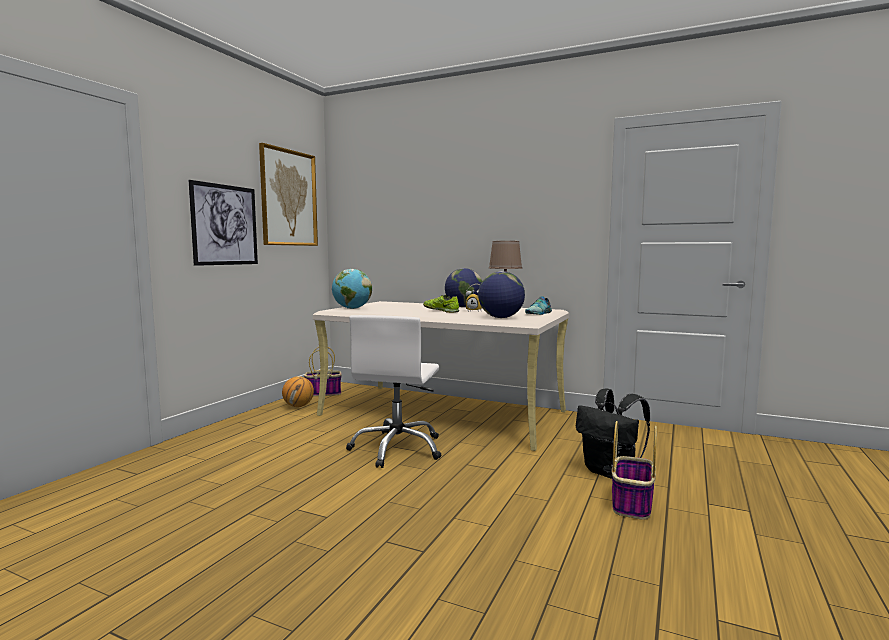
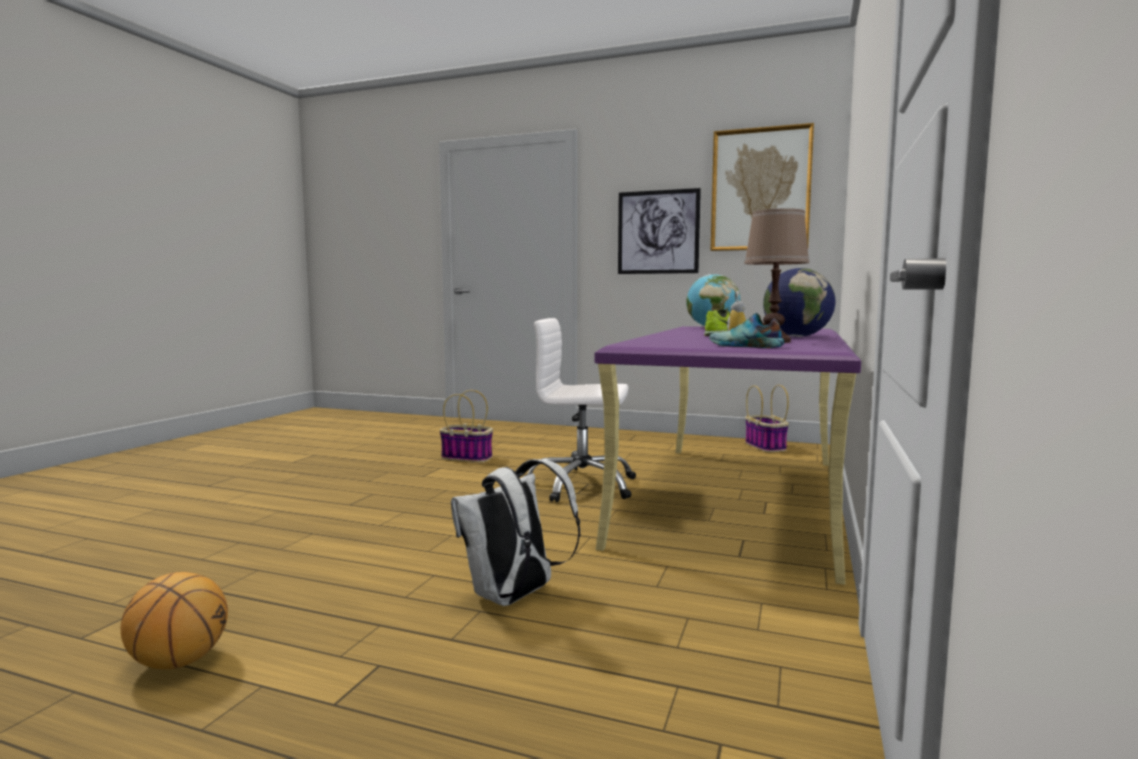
camera: 85 degrees right, 0 degrees up
(298, 406) = (702, 444): basketball -> basketball (179, 662)
(443, 413) = (735, 499): beige desk -> purple desk
(501, 318) = (660, 341): globe -> none
(611, 472) = (514, 597): black backpack -> white backpack
(631, 503) = (402, 600): basket -> basket (468, 457)

